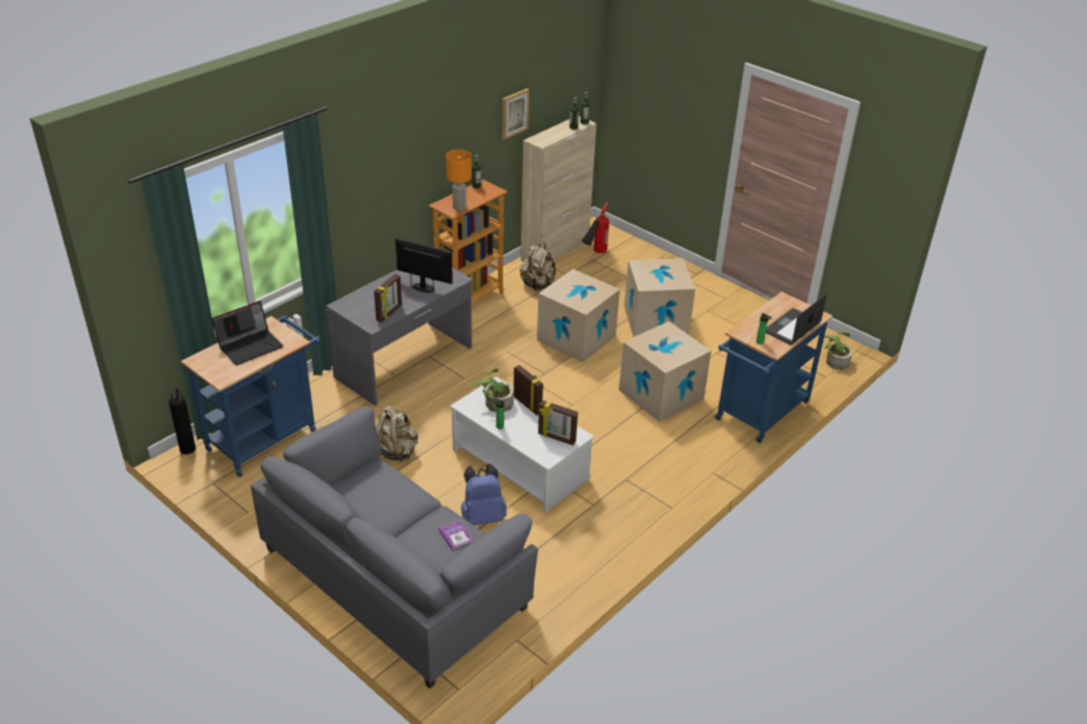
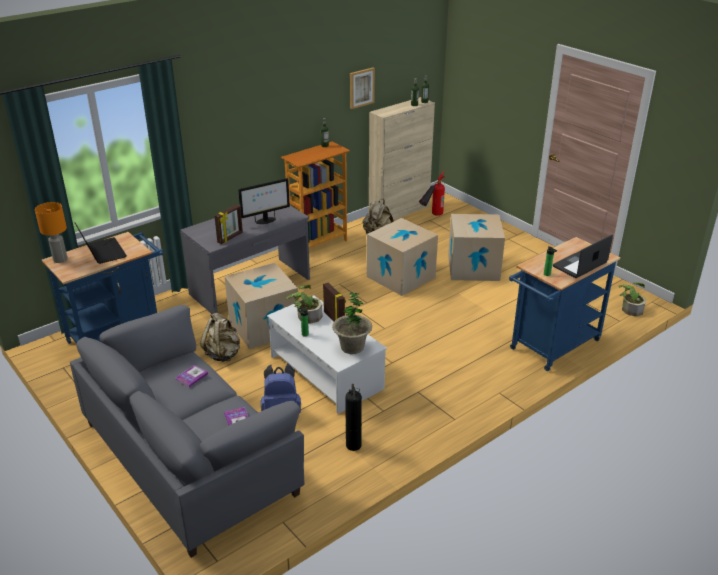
camera: 10 degrees right, 5 degrees down
(187, 448) = (53, 339): fire extinguisher -> fire extinguisher (353, 444)
(250, 346) = (102, 252): laptop -> laptop turned 90 degrees counterclockwise
(389, 489) = (191, 377): none -> book
(424, 287) = (265, 221): monitor -> monitor turned 120 degrees clockwise
(460, 207) = (306, 159): orange table lamp -> orange table lamp (60, 259)
(556, 438) = (352, 347): picture frame -> potted plant
(661, 394) = (465, 325): cardboard box -> cardboard box (264, 327)

